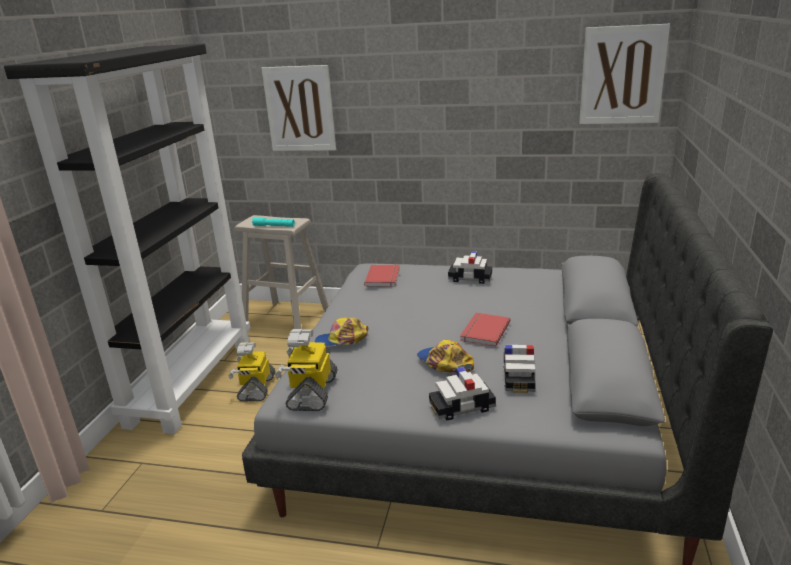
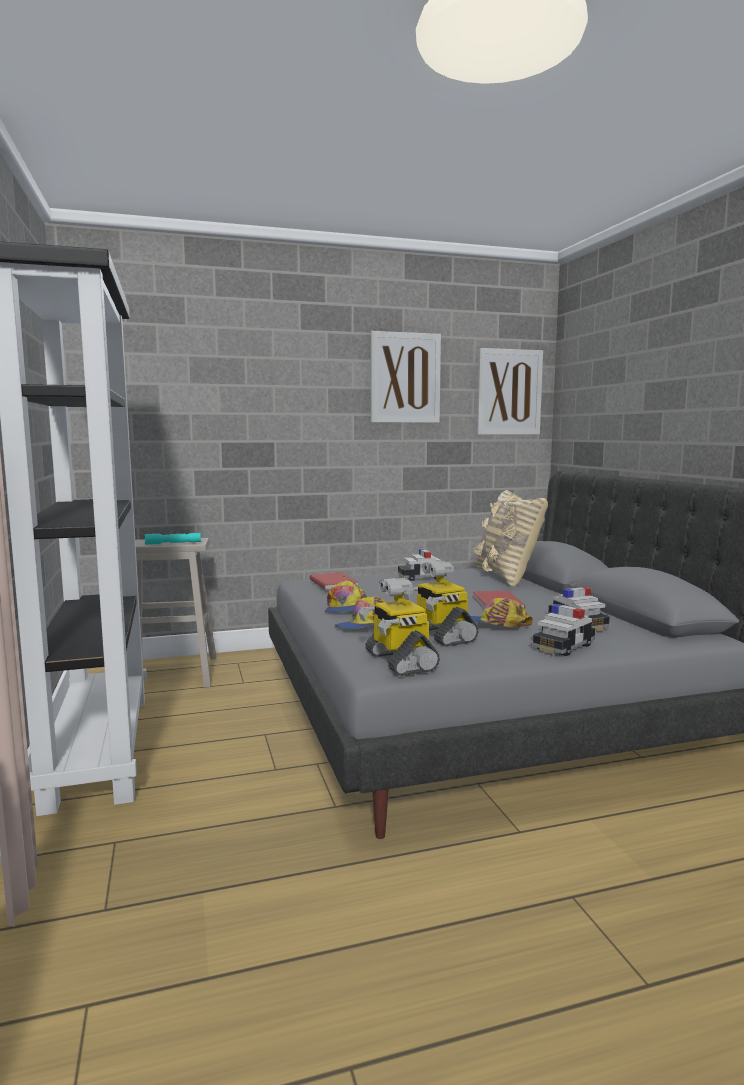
camera: 30 degrees left, 15 degrees down
(256, 388) = (203, 736): toy robot -> toy robot (439, 635)
(300, 109) = (191, 413): picture -> picture (405, 378)
(356, 312) = (345, 607): none -> cap
(550, 289) = (505, 577): none -> beige pillow

